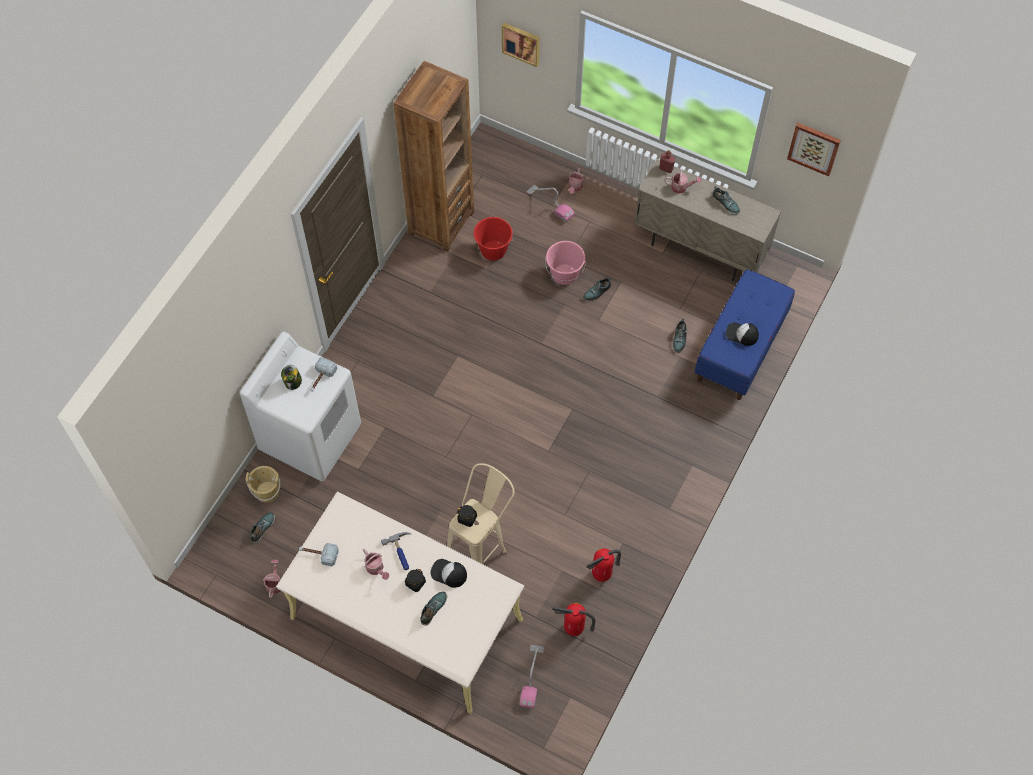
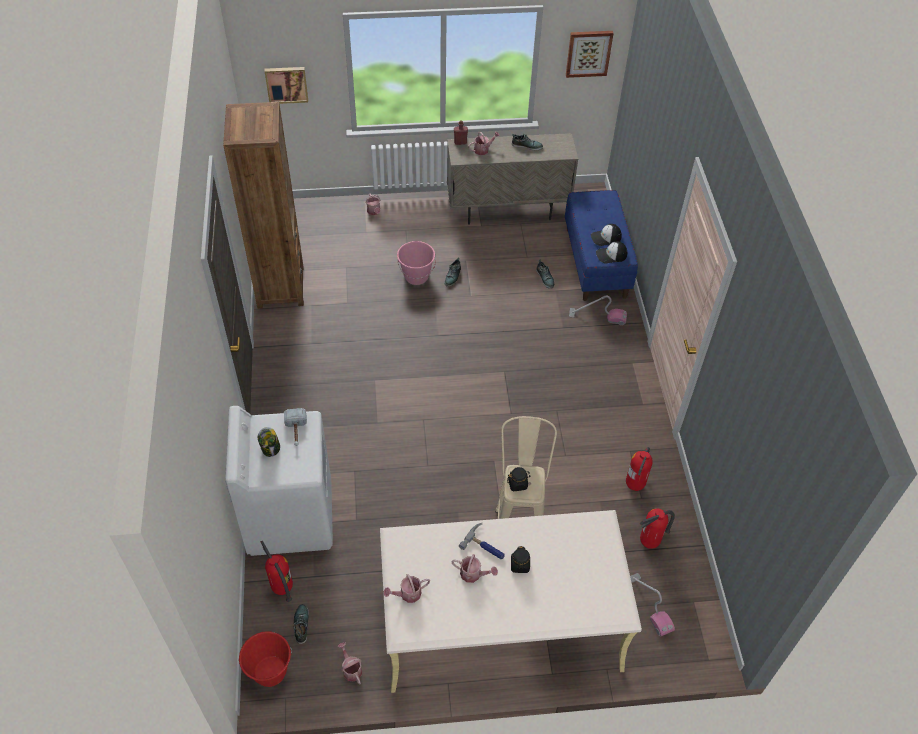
camera: 35 degrees left, 10 degrees down
(267, 491) = (282, 588): beige bucket -> fire extinguisher
(318, 554) = (407, 594): hammer -> watering can
(433, 608) = (554, 578): shoe -> none
(448, 573) = (543, 538): cap -> cap (611, 255)
(493, 251) = (342, 287): red bucket -> red bucket (270, 672)
(550, 204) = (363, 232): vacuum cleaner -> vacuum cleaner (597, 317)

